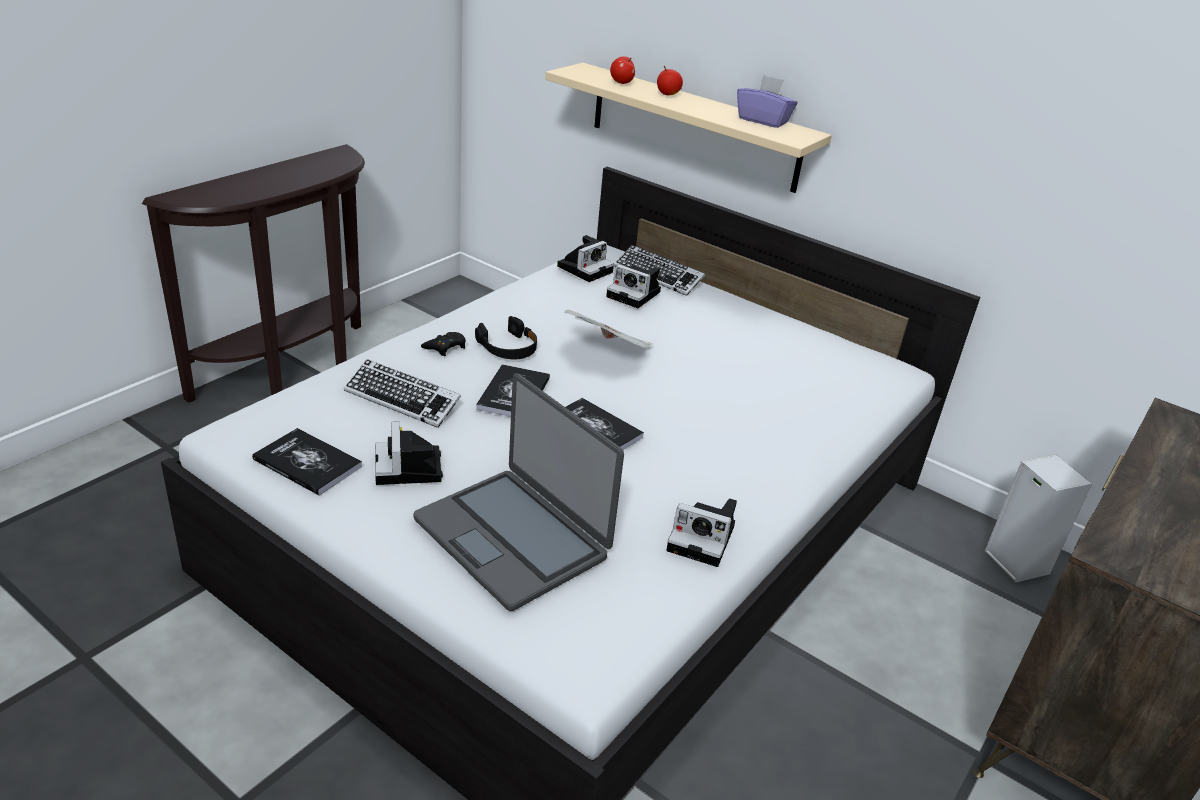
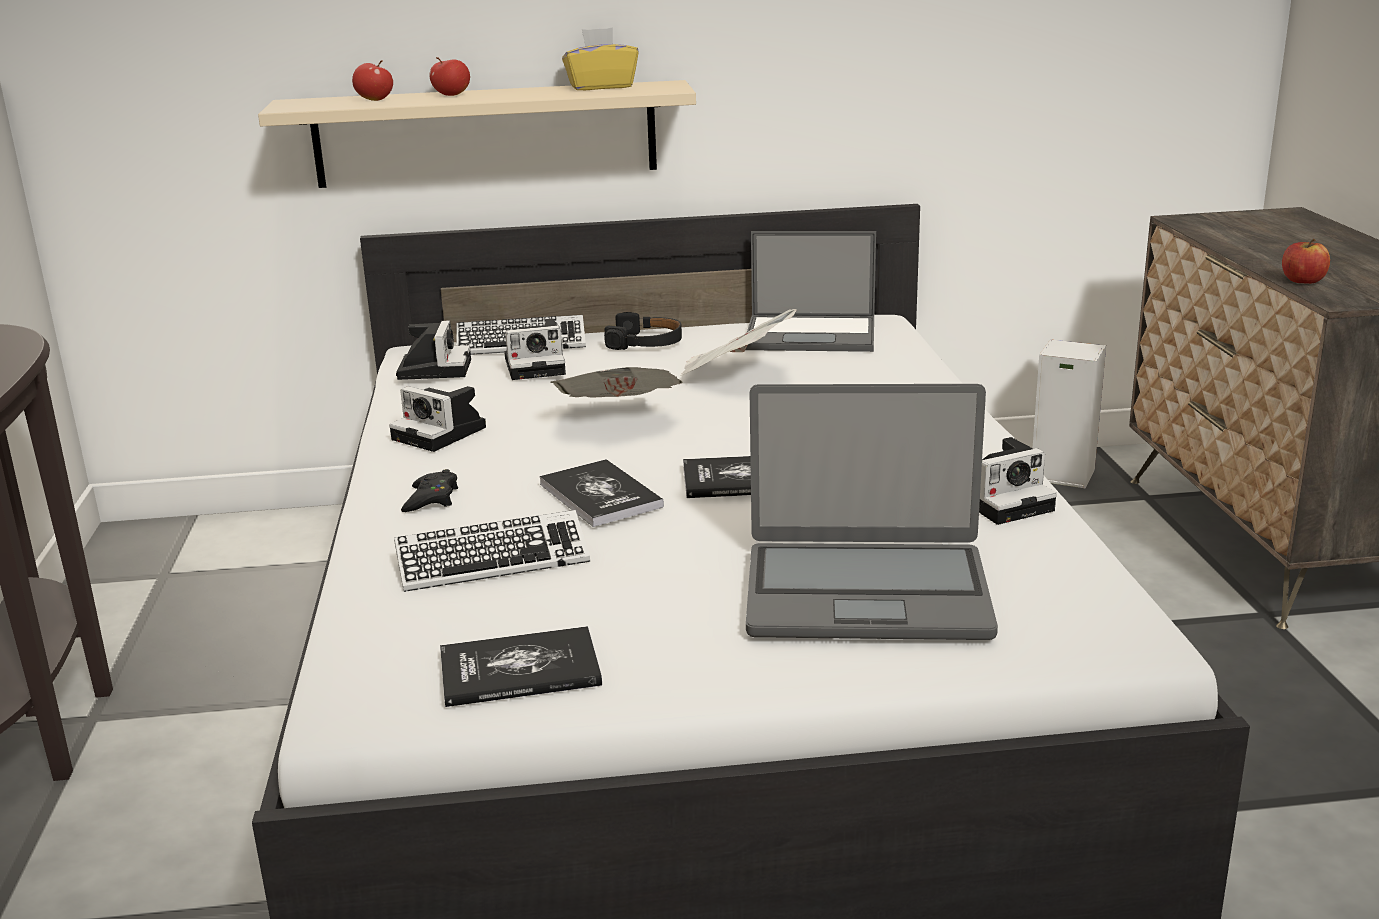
camera: 40 degrees left, 10 degrees down
(409, 469) = (645, 607): camera -> camera (442, 434)
(508, 347) = (503, 465): black headphones -> black headphones (645, 342)
(730, 360) = (734, 374): none -> newspaper
(763, 120) = (601, 87): purple tissue box -> yellow tissue box
(835, 358) = (812, 334): none -> laptop
(1124, 520) = (1302, 281): none -> apple

